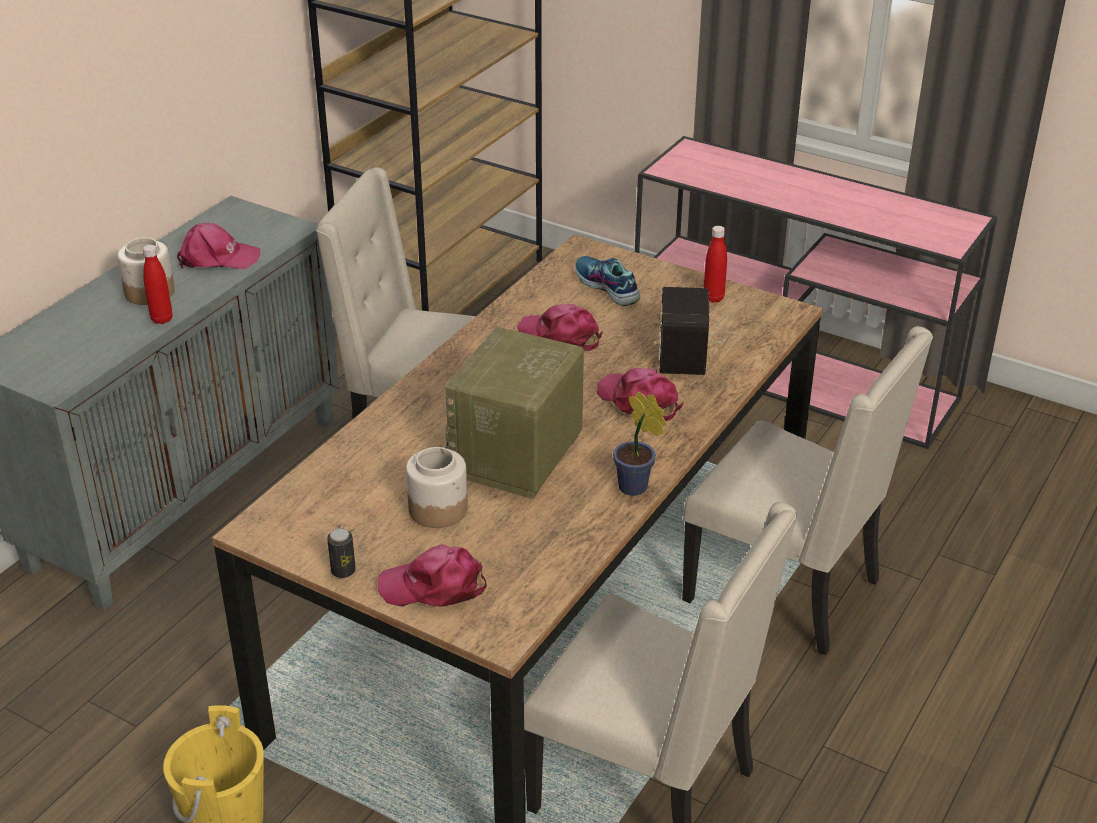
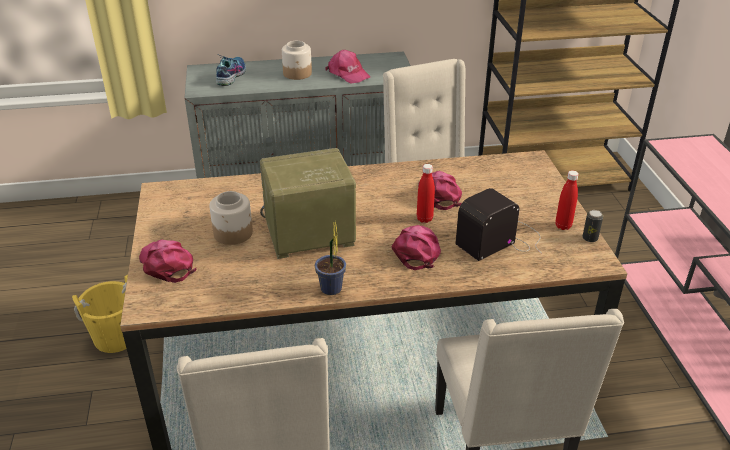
camera: 50 degrees right, 0 degrees up
(162, 319) = (281, 86): red bottle -> red bottle (424, 219)
(343, 571) = (152, 231): can -> can (590, 238)
(606, 287) = (510, 185): shoe -> shoe (230, 75)

